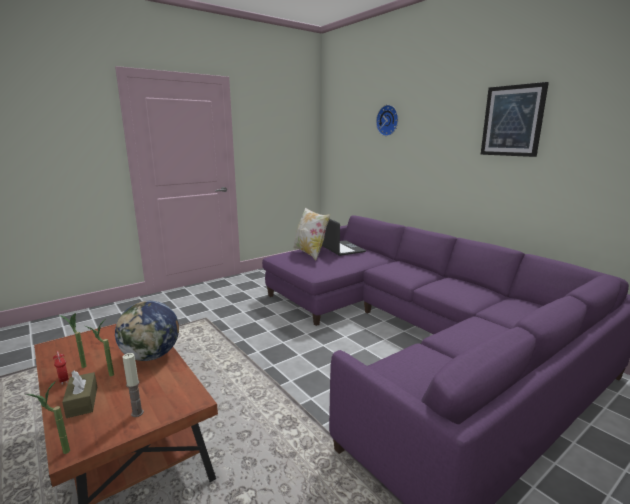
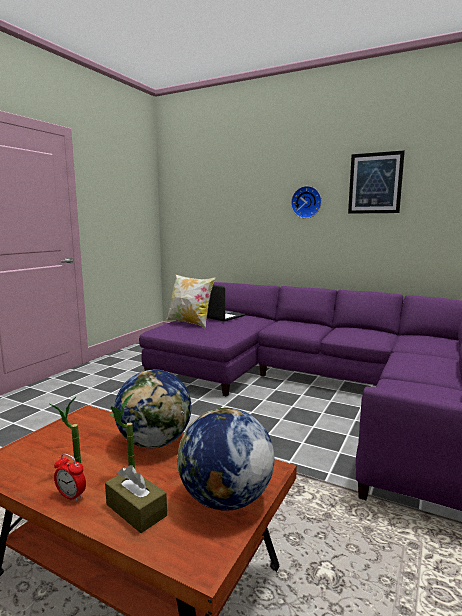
camera: 25 degrees left, 5 degrees down
(59, 454) = (191, 572): potted plant -> none
(137, 413) = (225, 499): candle -> globe
(388, 120) = (245, 185): wall clock -> wall clock (306, 202)

